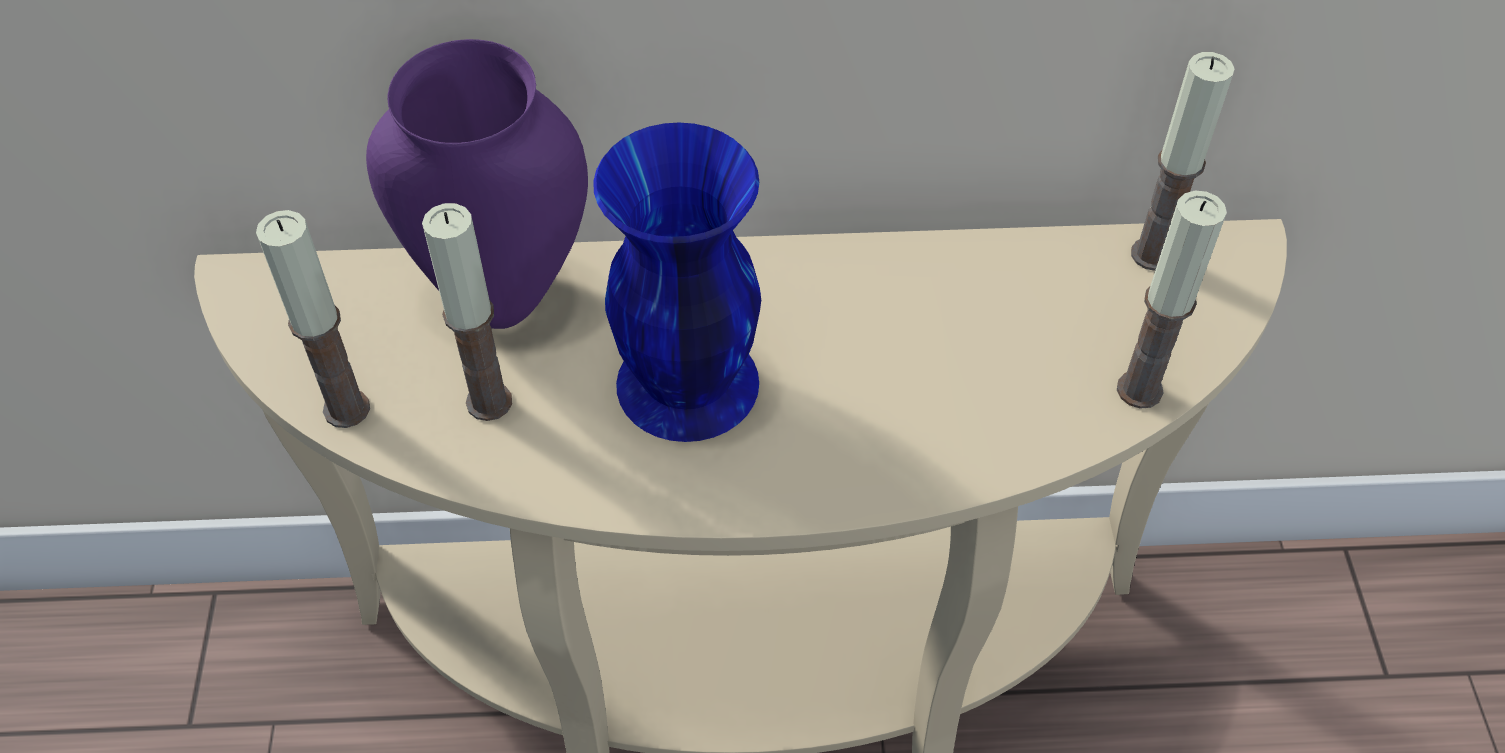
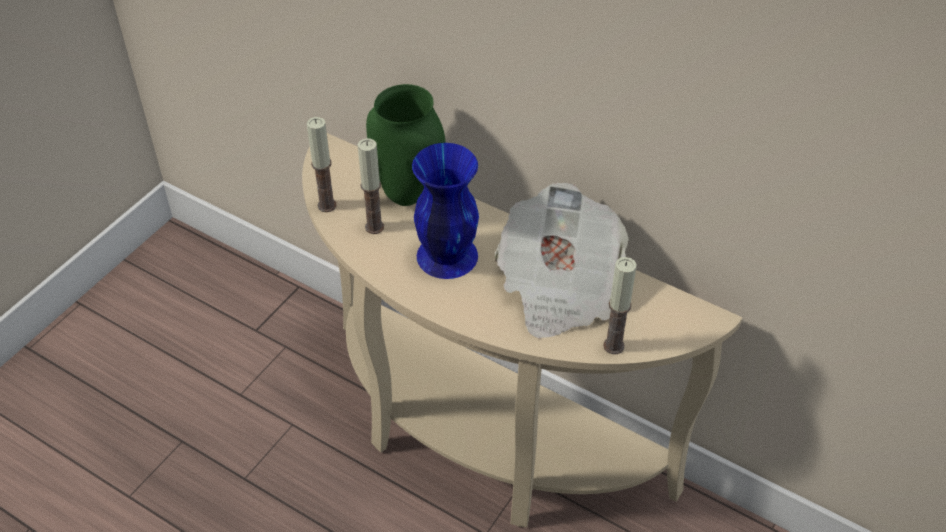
camera: 35 degrees right, 5 degrees down
(505, 296) = (410, 194): purple vase -> green vase
(945, 332) = (558, 287): none -> newspaper
(1152, 254) = (670, 302): candle -> none

